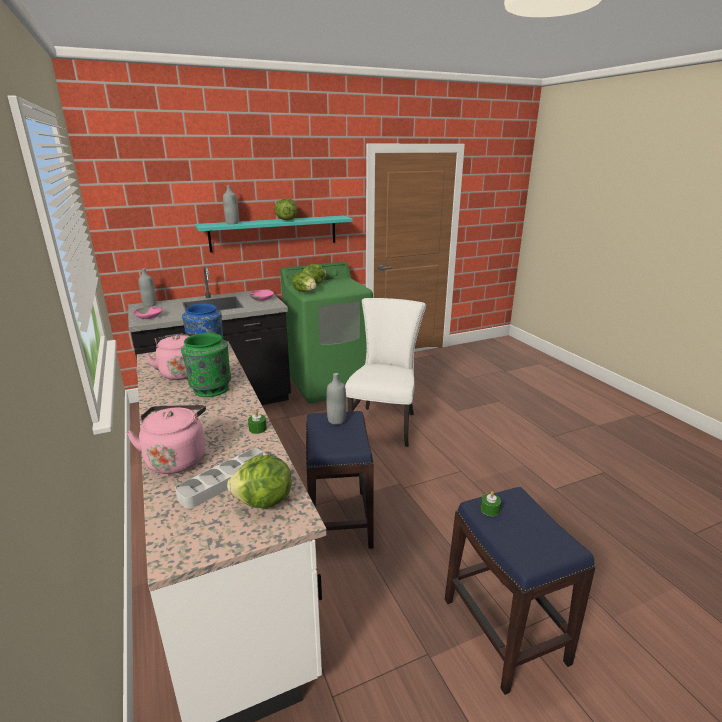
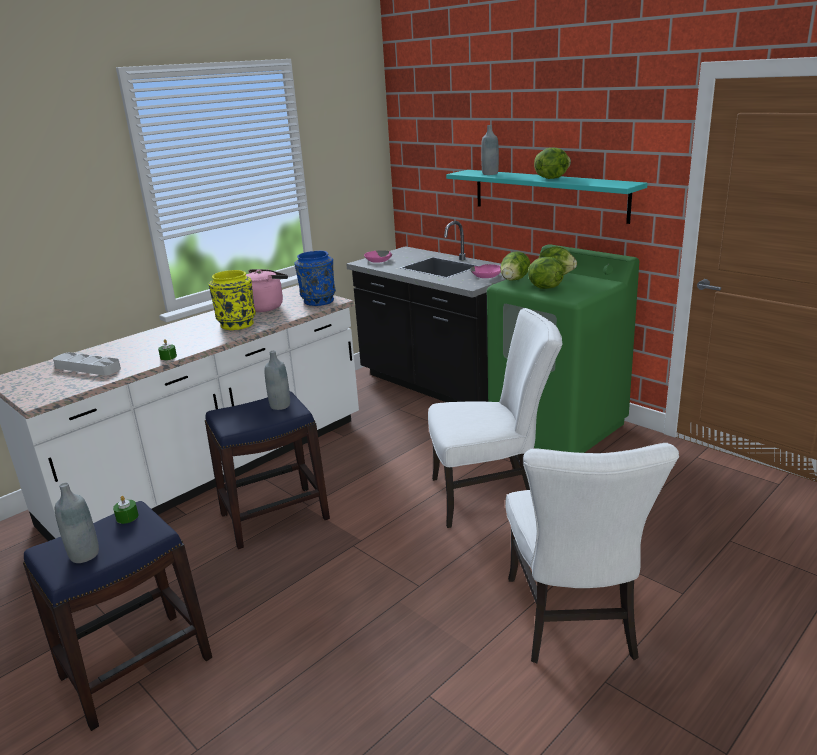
camera: 70 degrees right, 0 degrees up
(150, 305) = (411, 251): grey bottle -> grey bottle (84, 555)
(177, 458) = (119, 347): pink kettle -> none
(210, 389) = (237, 324): green vase -> yellow vase
(264, 502) = (59, 385): lettuce -> lettuce (544, 288)
(510, 432) = (574, 622): none -> white chair

